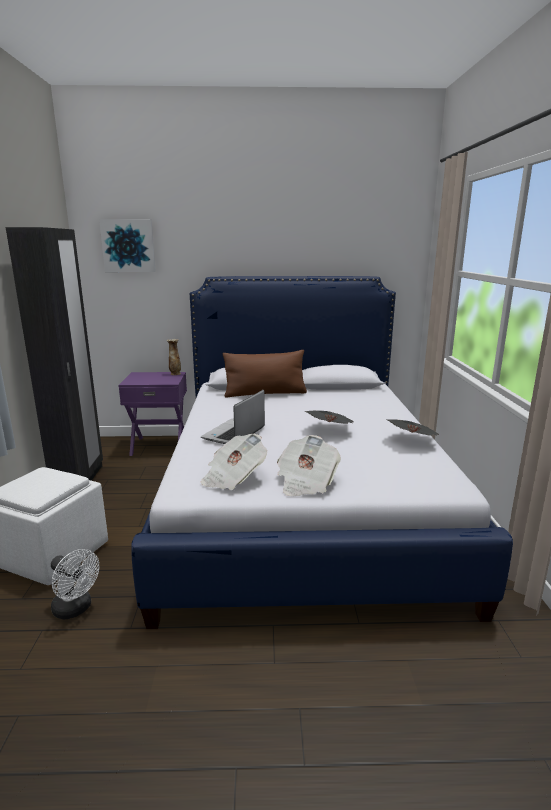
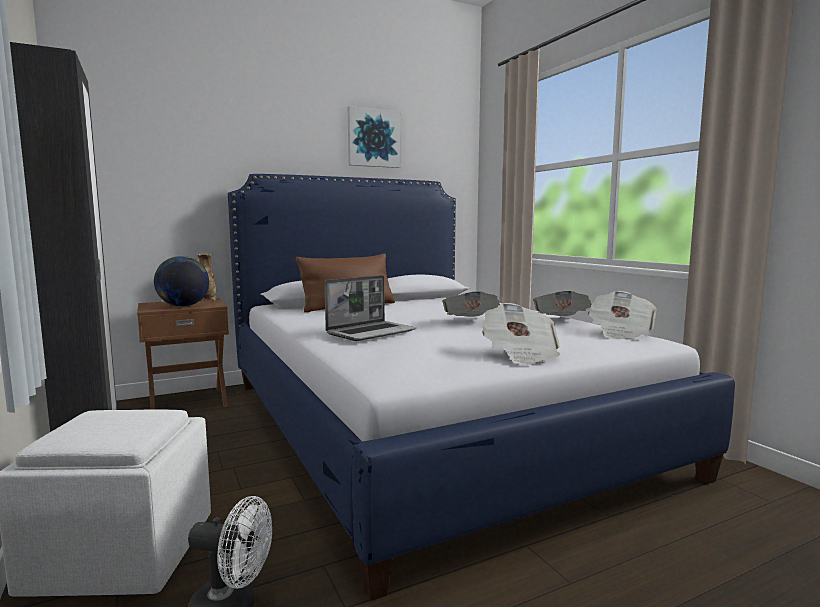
camera: 25 degrees left, 10 degrees down
(128, 246) = (137, 130): picture -> picture (374, 138)
(151, 380) = (183, 306): none -> globe
(159, 445) = (188, 401): purple nightstand -> brown nightstand
(233, 477) = (436, 361): newspaper -> newspaper (620, 333)
(234, 434) = (371, 332): laptop -> laptop turned 135 degrees counterclockwise

